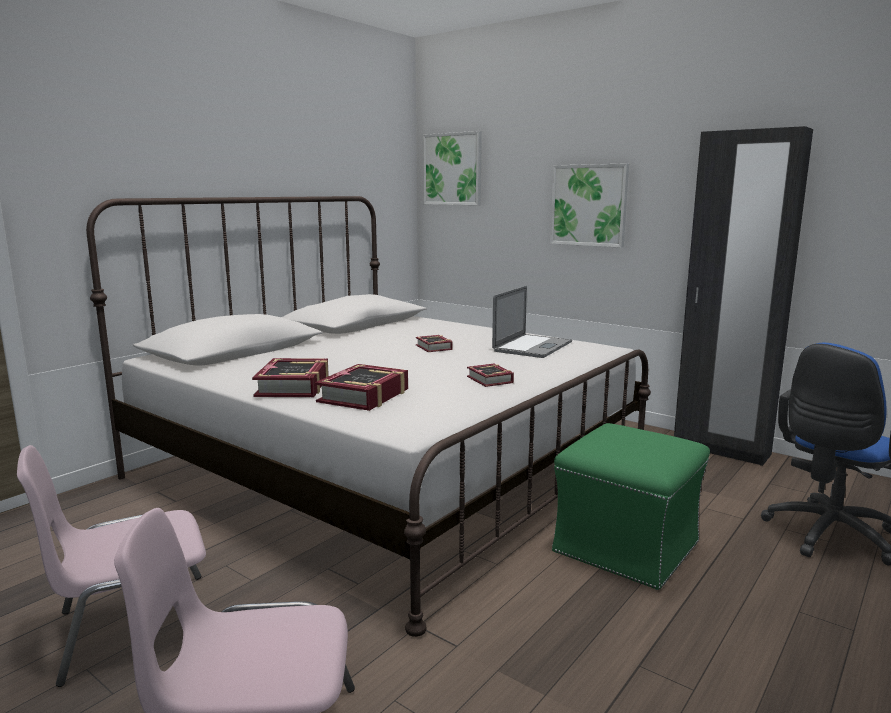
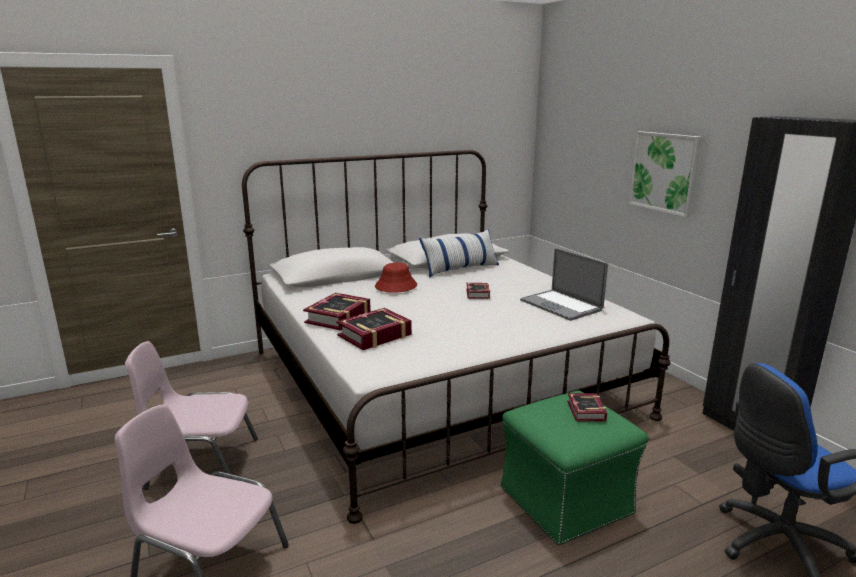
camera: 25 degrees right, 5 degrees up
(328, 351) = (395, 286): none -> red hat
(384, 330) = (460, 269): none -> pillow
(452, 169) = (561, 125): picture -> none
(489, 380) = (481, 337): book -> book (585, 412)
(532, 346) = (560, 305): laptop -> laptop turned 90 degrees clockwise

